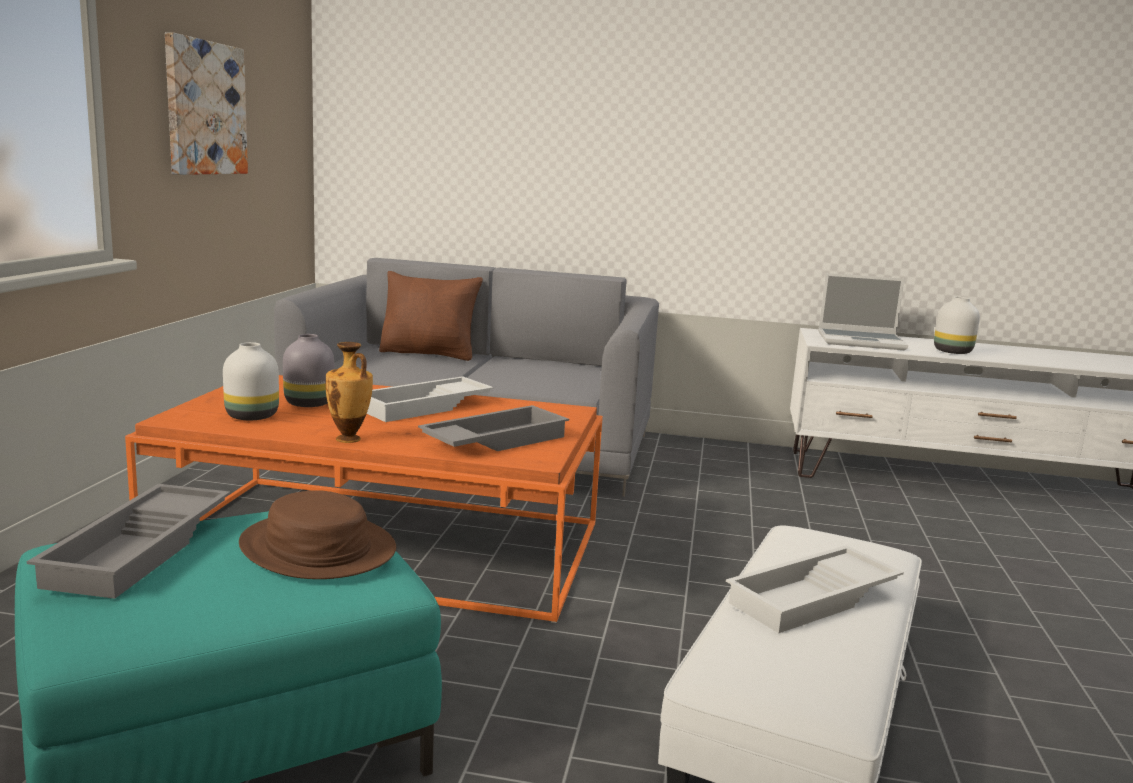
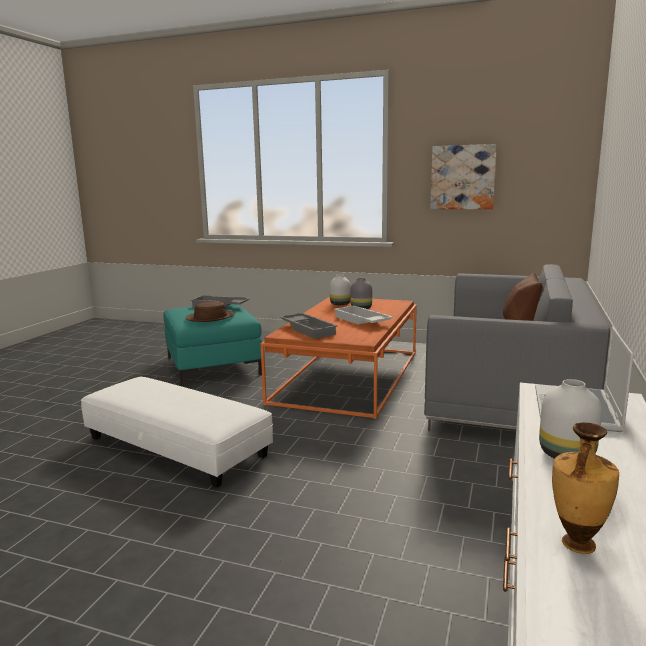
camera: 100 degrees right, 0 degrees up
(349, 439) = (310, 314): vase -> vase (577, 544)
(814, 599) = (171, 398): white tray -> none

